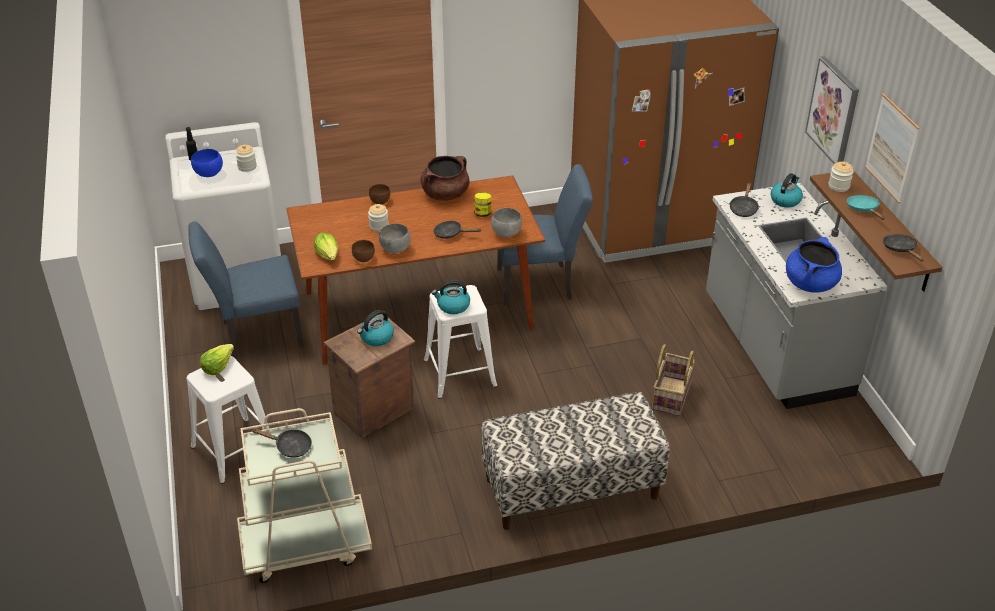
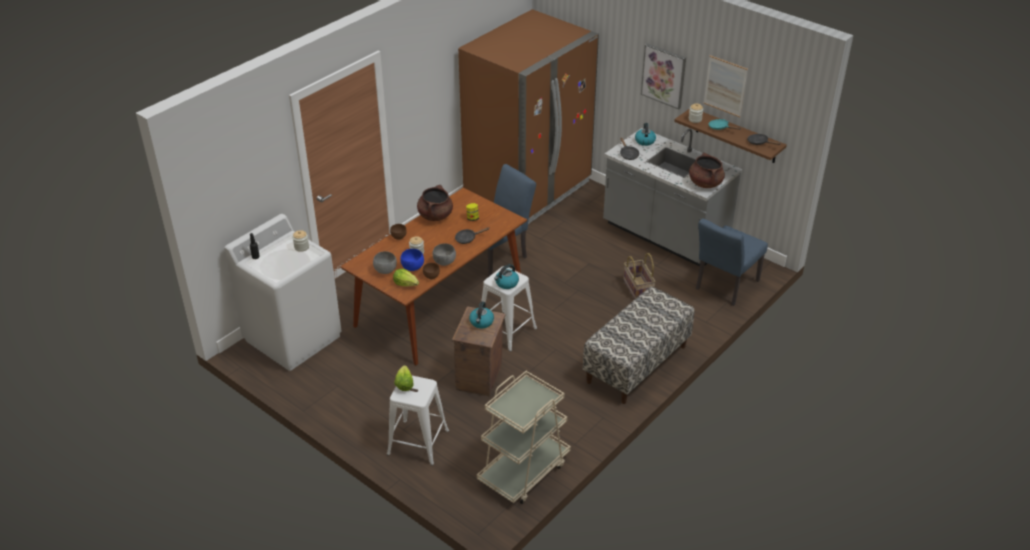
camera: 35 degrees left, 0 degrees up
(208, 174) = (280, 262): blue bowl -> blue bowl (412, 268)
(255, 335) = (349, 368): blue chair -> blue chair (724, 287)
(290, 447) = (522, 401): black frying pan -> none
(506, 233) = (500, 224): grey bowl -> grey bowl (385, 270)
(810, 283) = (705, 183): blue cooking pot -> brown cooking pot

